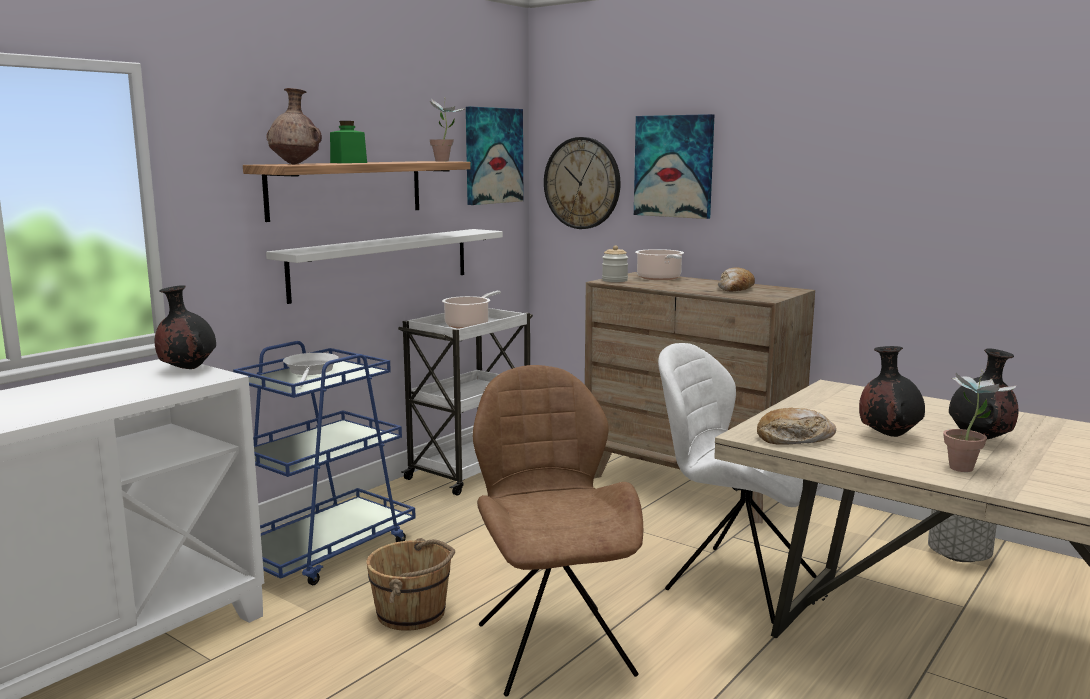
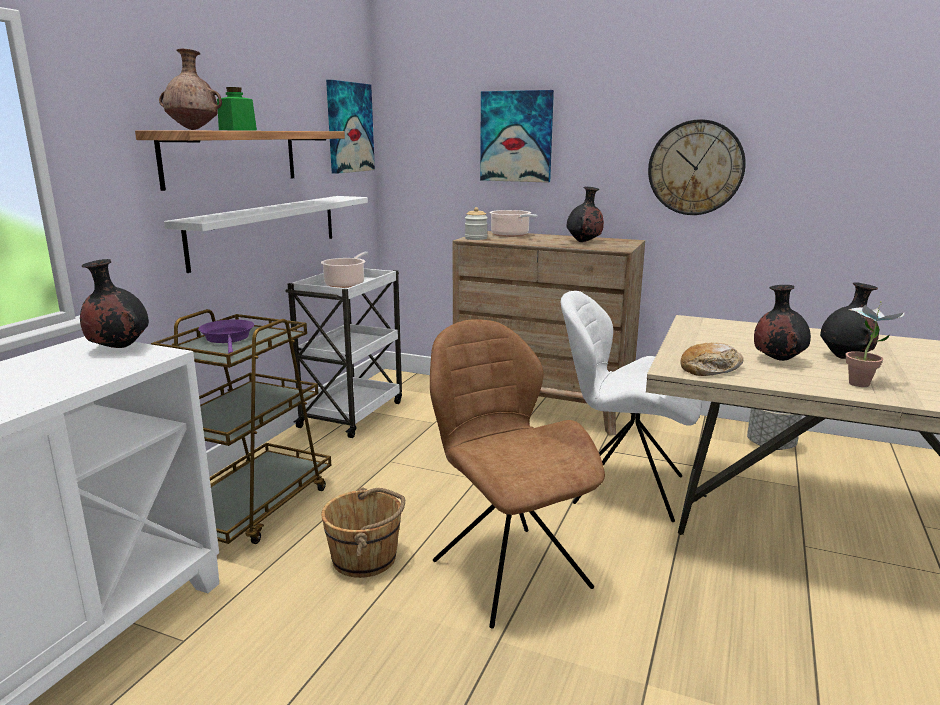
camera: 15 degrees left, 5 degrees up
(311, 371) = (228, 339): white frying pan -> purple frying pan
(325, 551) = (252, 507): blue cart -> brown cart
(445, 161) = (320, 130): potted plant -> none
(582, 183) = (429, 153): wall clock -> wall clock (695, 168)
(735, 289) = (584, 242): bread -> black vase

